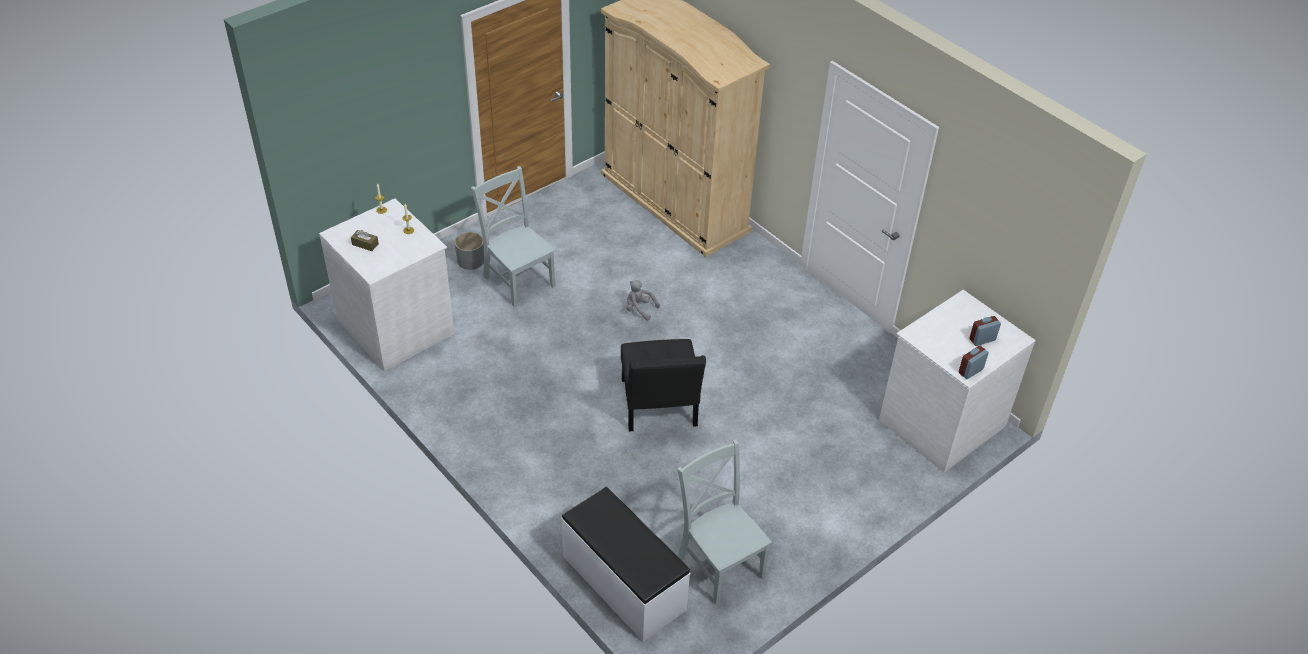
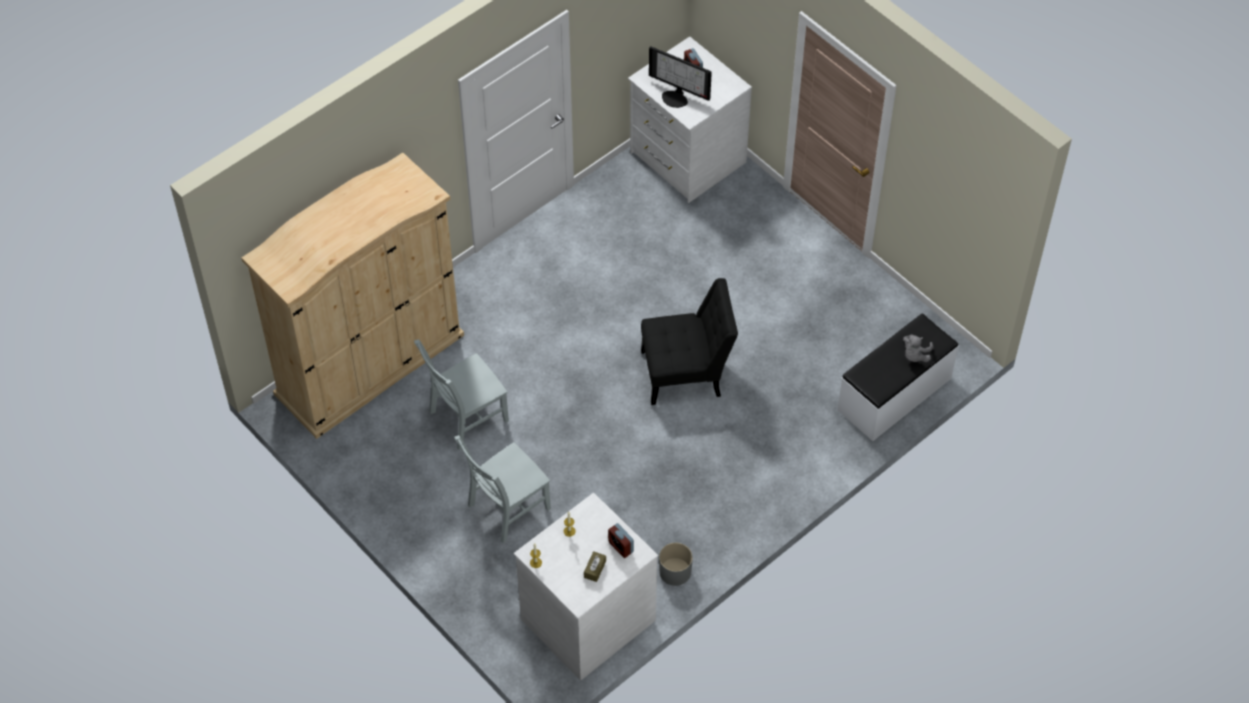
camera: 90 degrees left, 10 degrees up
(470, 260) = (475, 559): grey planter -> grey planter (675, 572)
(639, 309) = (549, 393): grey plush toy -> grey plush toy (915, 355)
(719, 563) = (865, 325): grey chair -> grey chair (465, 418)
(941, 324) = (676, 97): none -> monitor
(970, 371) = (732, 83): alarm clock -> alarm clock (621, 547)

